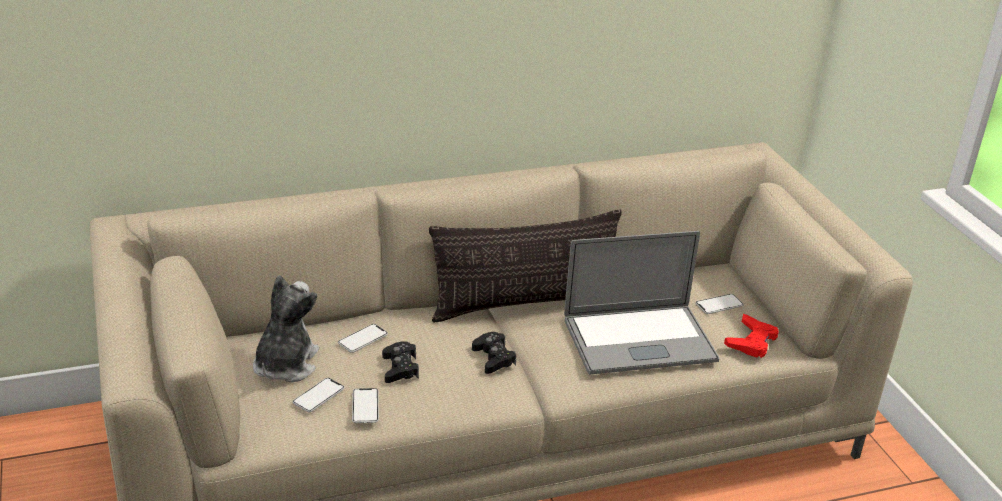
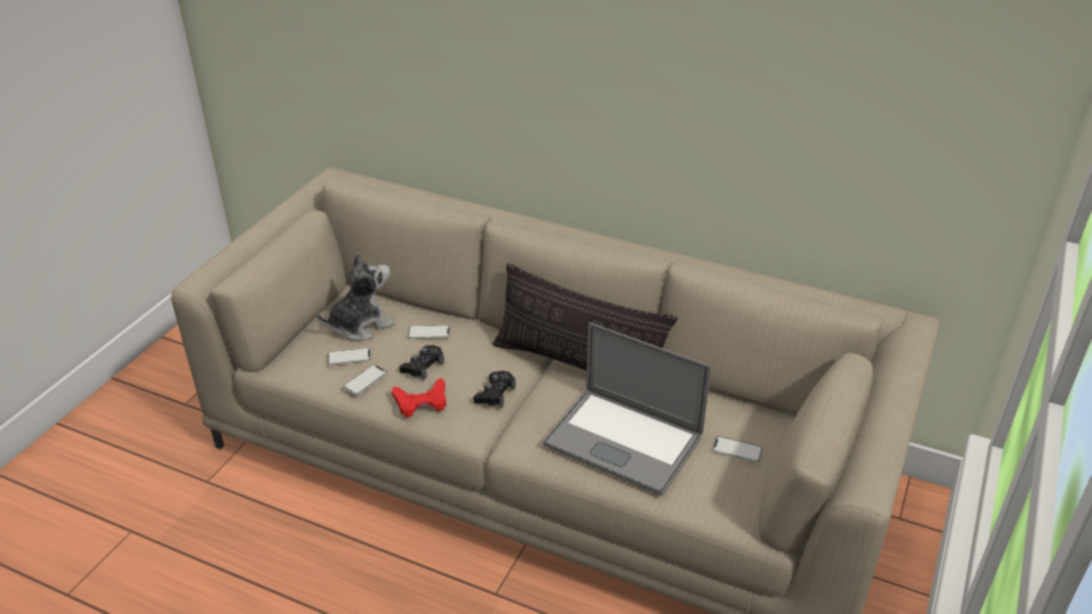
camera: 45 degrees right, 5 degrees up
(751, 341) = (719, 496): red game controller -> red game controller (421, 402)

